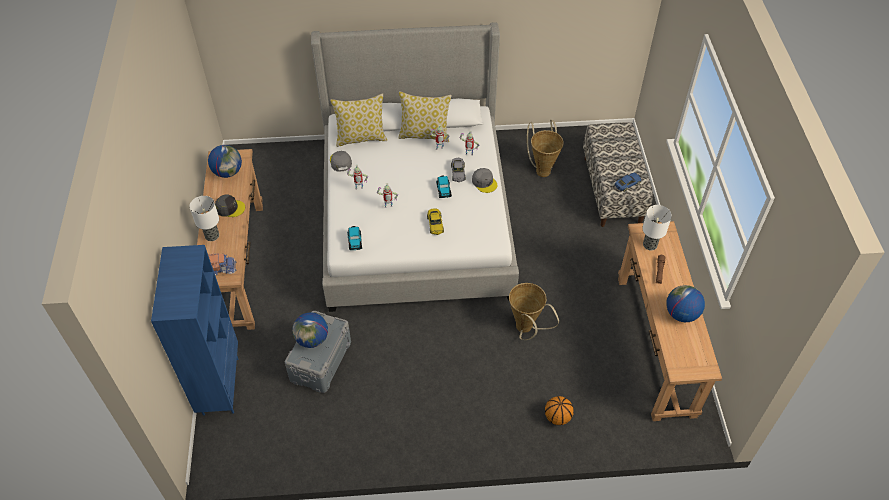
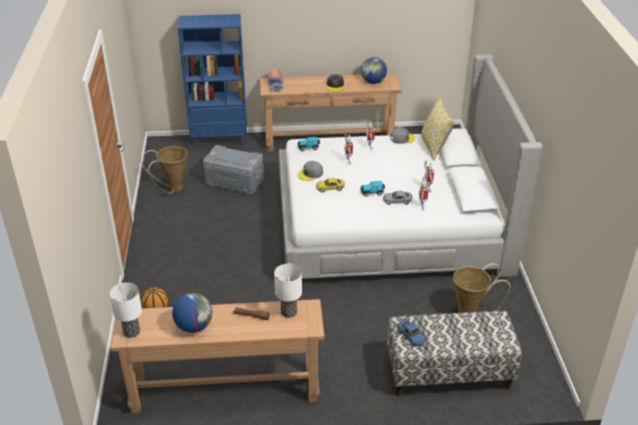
camera: 90 degrees right, 15 degrees down
(212, 236) = (307, 81): table lamp -> table lamp (131, 332)
(312, 339) = (235, 155): globe -> none
(424, 134) = (446, 181): pillow -> none
(484, 182) = (385, 216): grey cap -> grey cap (310, 174)
(526, 329) = (253, 294): basket -> basket (172, 189)

